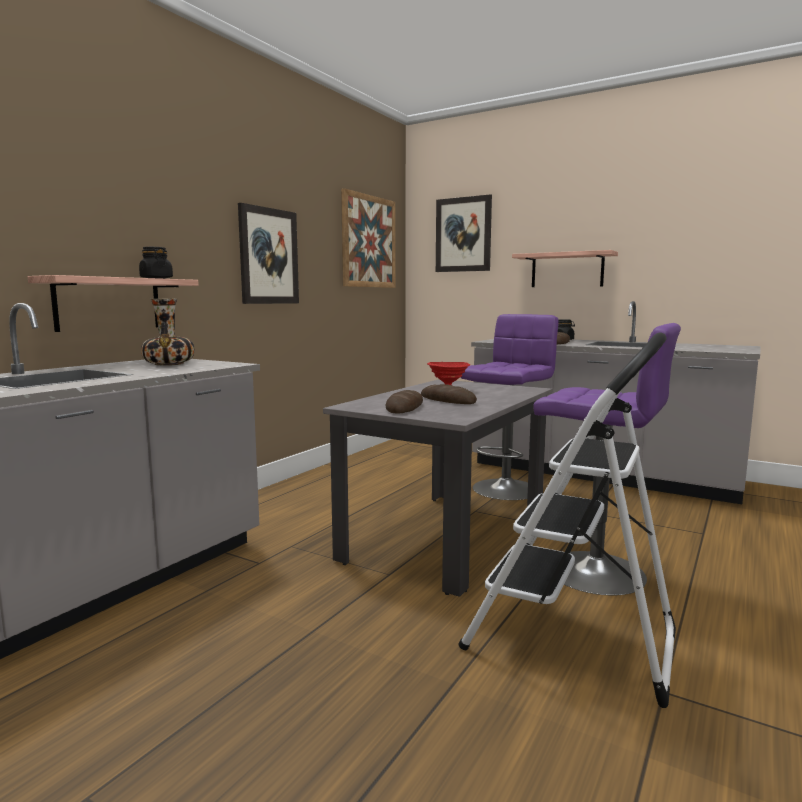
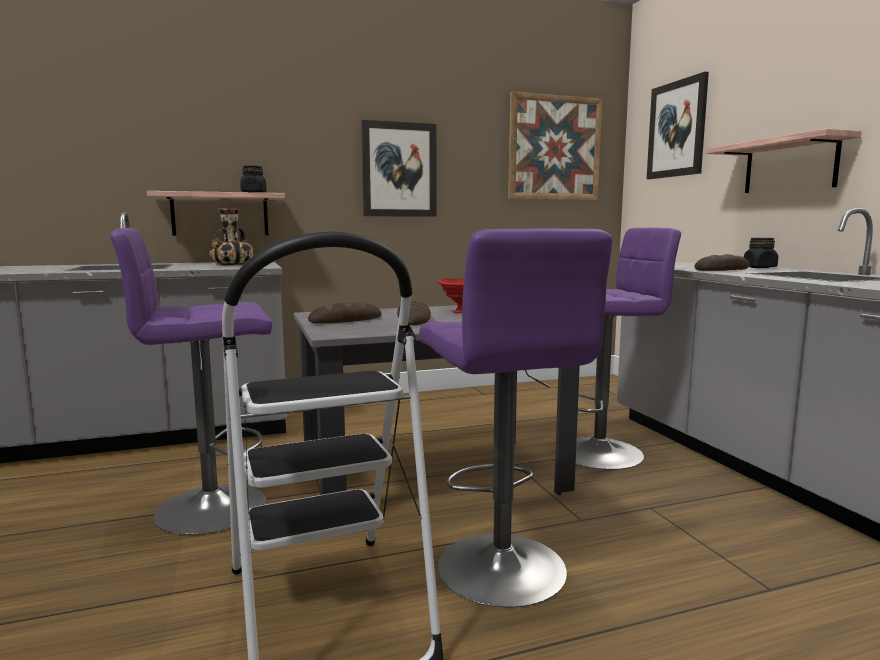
camera: 40 degrees right, 0 degrees up
(331, 621) = (210, 508): none -> purple stool

